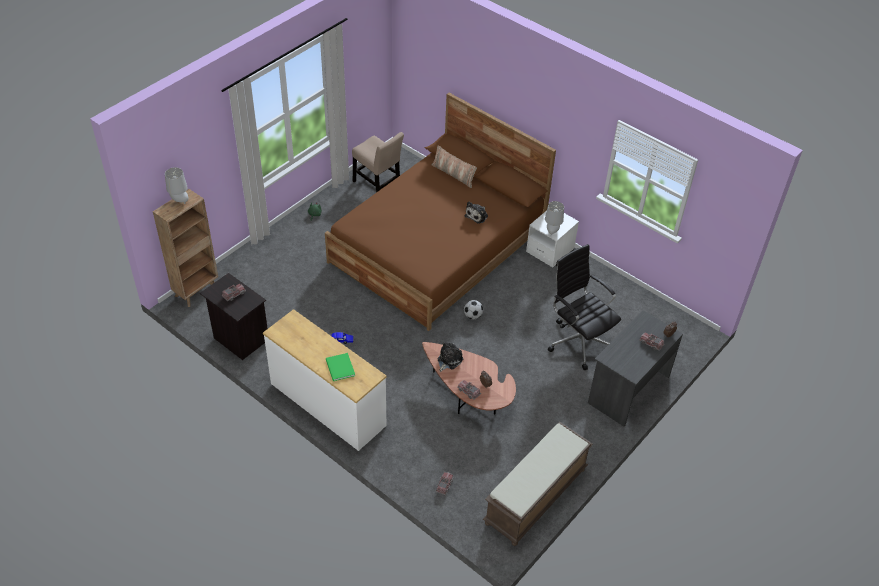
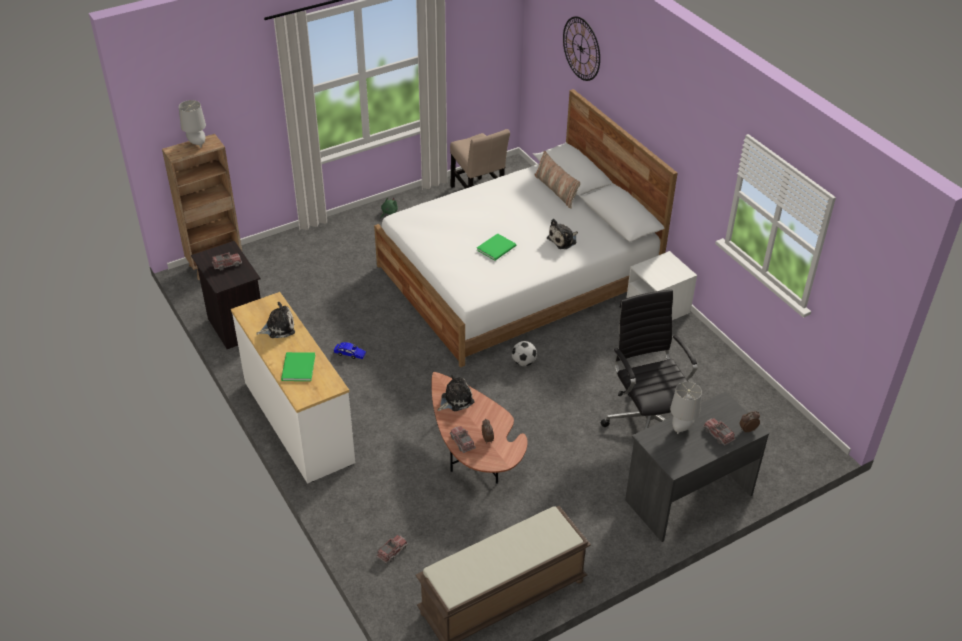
camera: 20 degrees right, 5 degrees down
(308, 339) = (278, 328): none -> plush toy
(432, 232) = (497, 248): none -> green book
(438, 246) = (518, 276): brown bed -> white bed
(454, 62) = (581, 48): none -> wall clock
(552, 231) = (656, 279): grey table lamp -> grey table lamp (681, 427)

